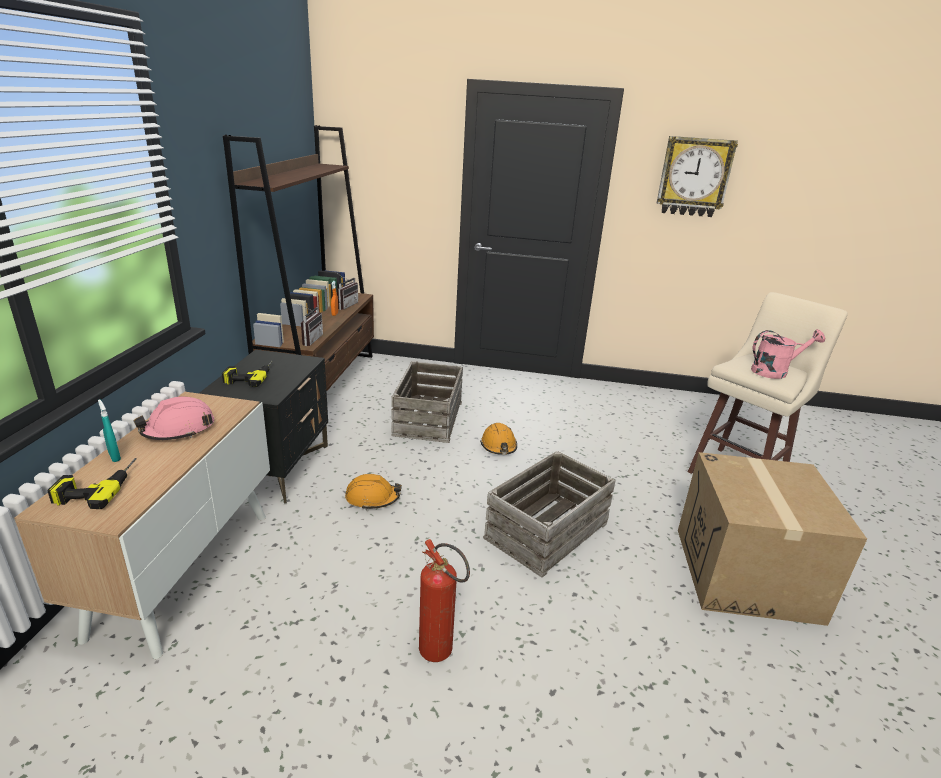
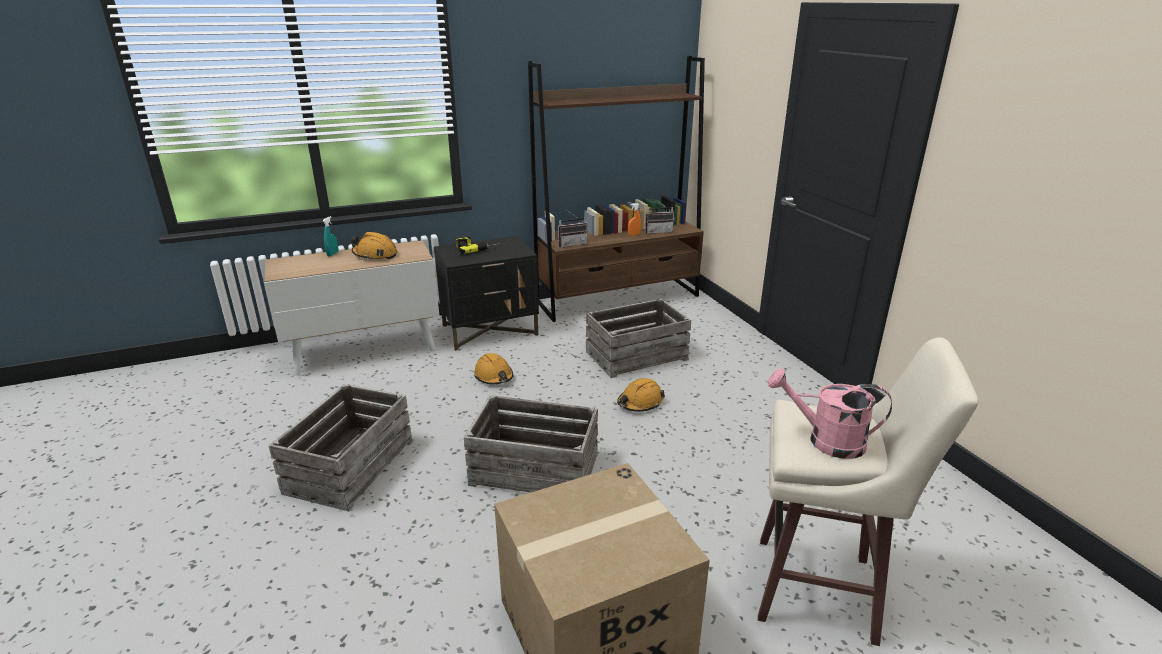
camera: 60 degrees right, 0 degrees up
(97, 486) = (302, 261): power drill -> none
(178, 429) = (375, 255): pink hard hat -> orange hard hat
(441, 655) = (349, 466): fire extinguisher -> crate
(694, 177) = (1040, 145): wall clock -> none
(775, 371) = (825, 441): pink watering can -> pink watering can turned 150 degrees clockwise

